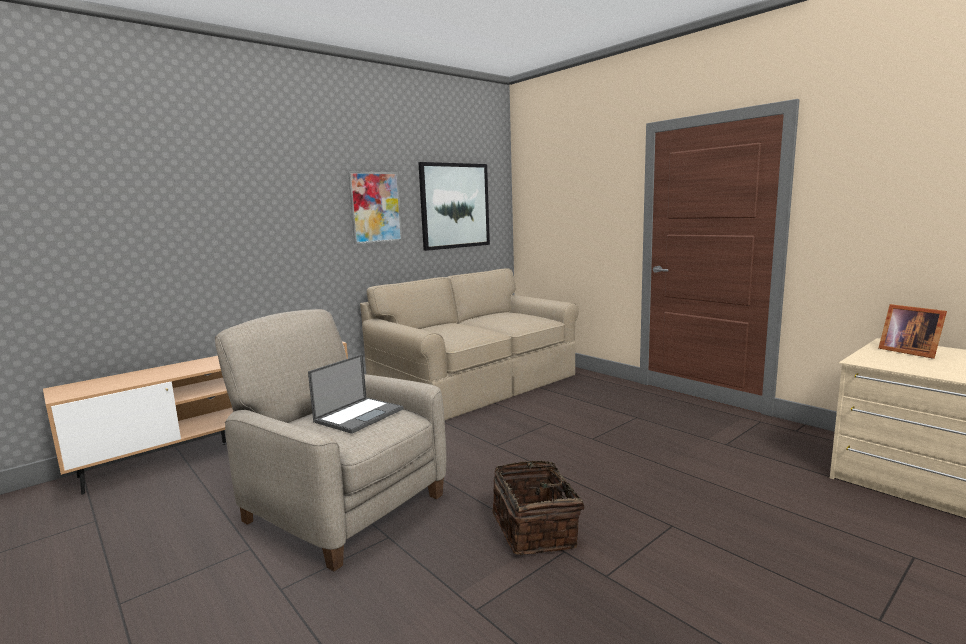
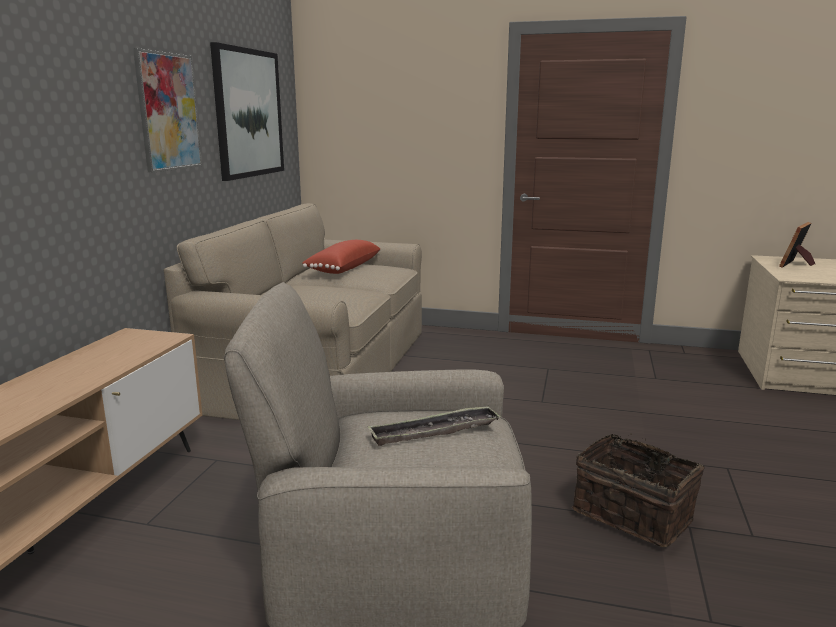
camera: 35 degrees left, 5 degrees up
(359, 415) = (434, 432): laptop -> tray
(505, 316) = (342, 268): none -> red pillow
(907, 351) = (796, 265): picture frame -> picture frame turned 105 degrees clockwise

